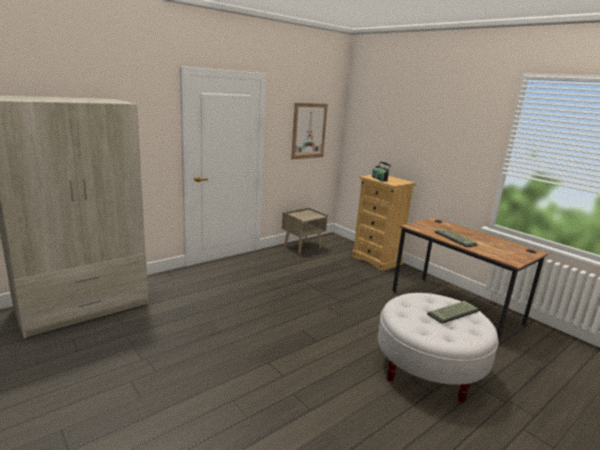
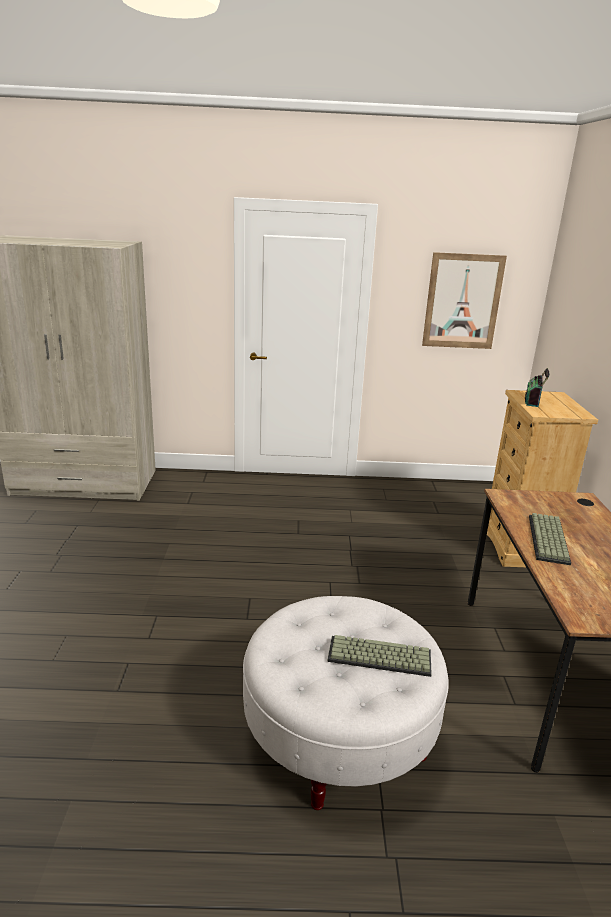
camera: 40 degrees right, 5 degrees up
(302, 247) = (422, 490): beige nightstand -> none

